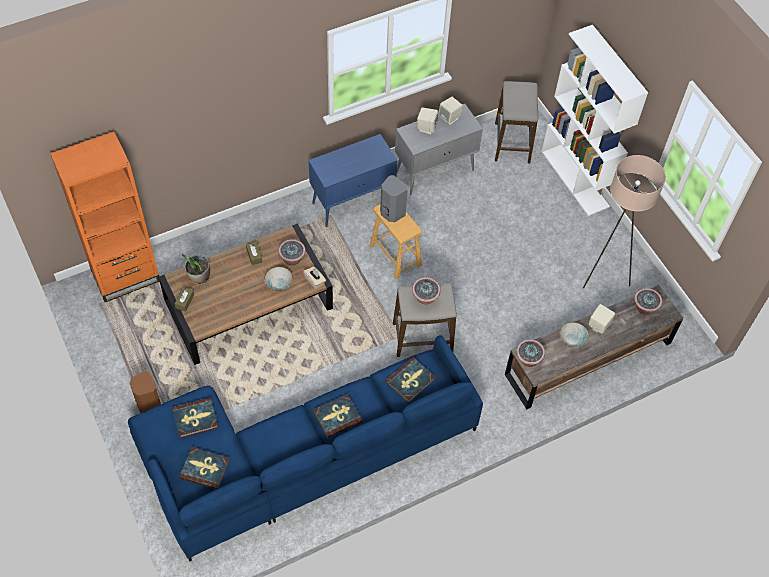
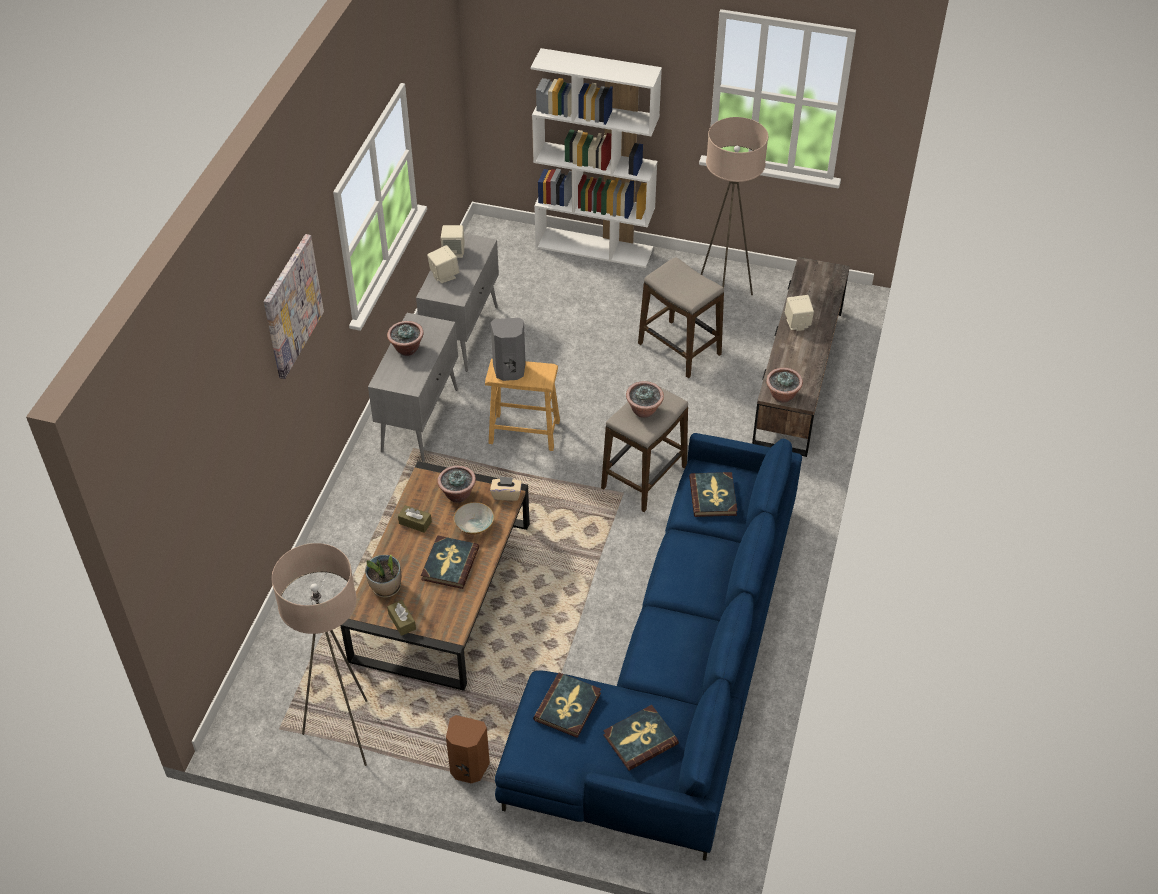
camera: 45 degrees left, 10 degrees down
(121, 334) = (345, 733): none -> beige floor lamp
(126, 276) = (273, 678): orange bookcase -> none
(245, 82) = (292, 306): none -> picture
(337, 416) = (693, 582): book -> book (450, 564)
(353, 202) = (420, 419): blue cabinet -> grey cabinet
(512, 143) = (500, 259): stool -> stool (679, 349)
(572, 339) = (793, 351): bowl -> none
(644, 308) = (812, 282): potted plant -> potted plant (407, 349)

